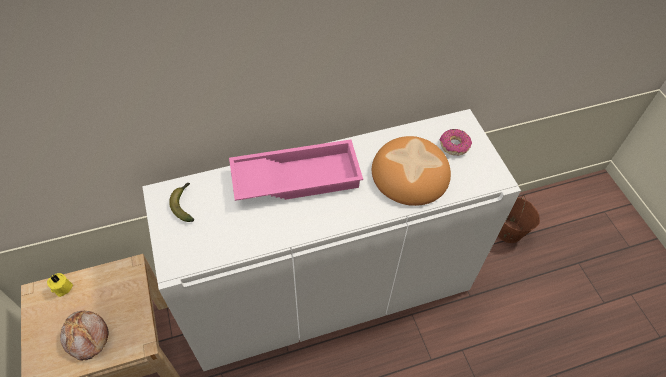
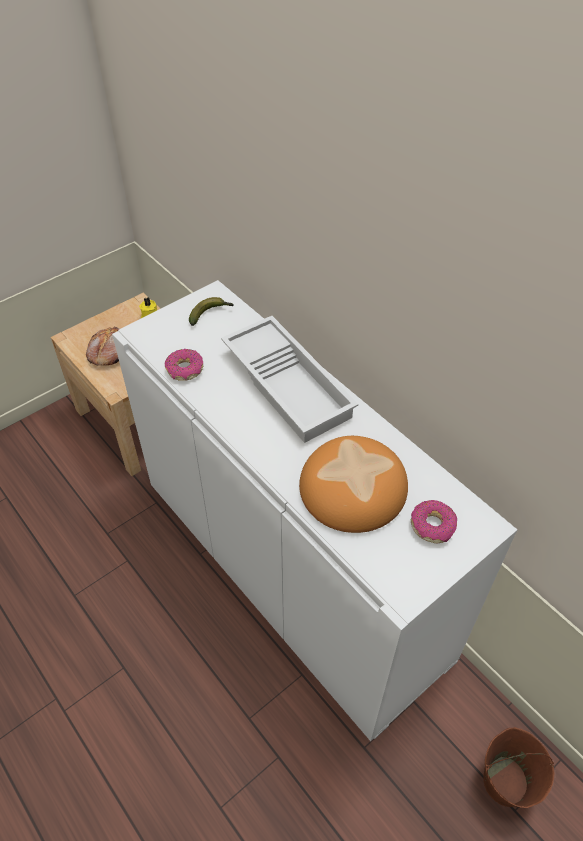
camera: 70 degrees right, 5 degrees down
(242, 242) = (184, 370): none -> donut
(297, 176) = (289, 384): pink tray -> white tray

